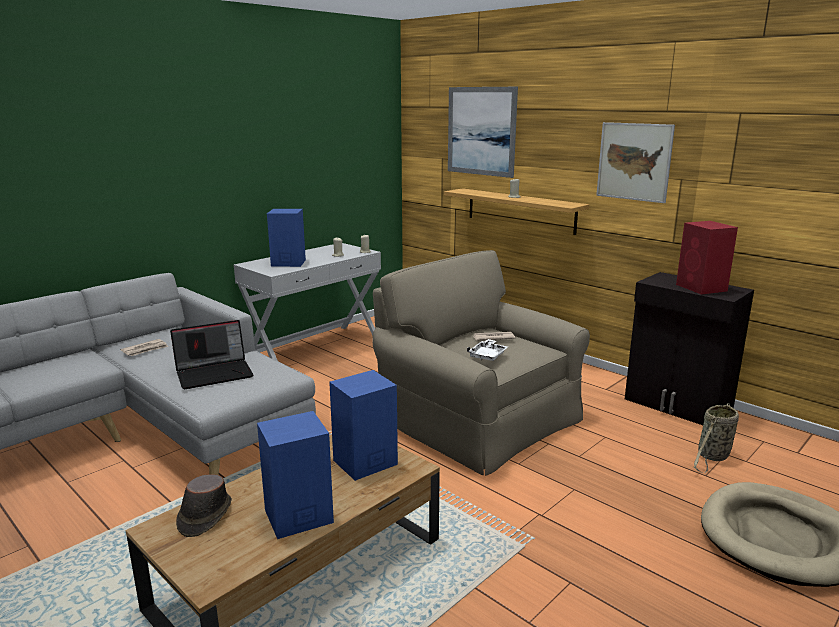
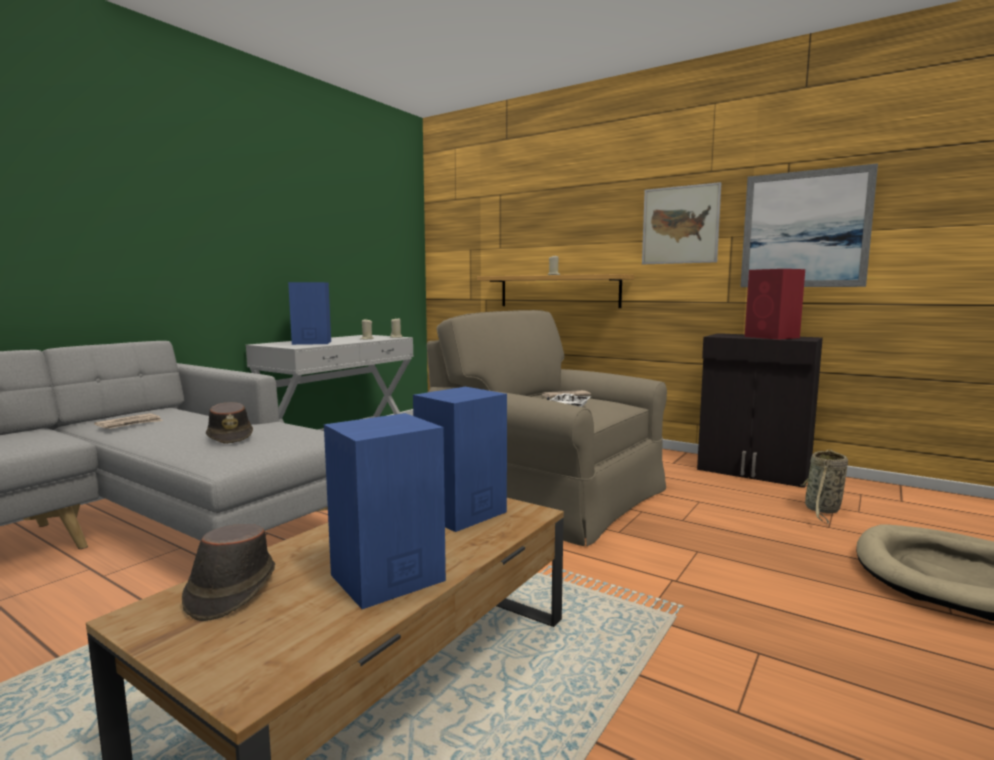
camera: 10 degrees left, 10 degrees down
(215, 373) = (230, 437): laptop -> brown hat
(481, 131) = (513, 216): picture -> picture (804, 229)

